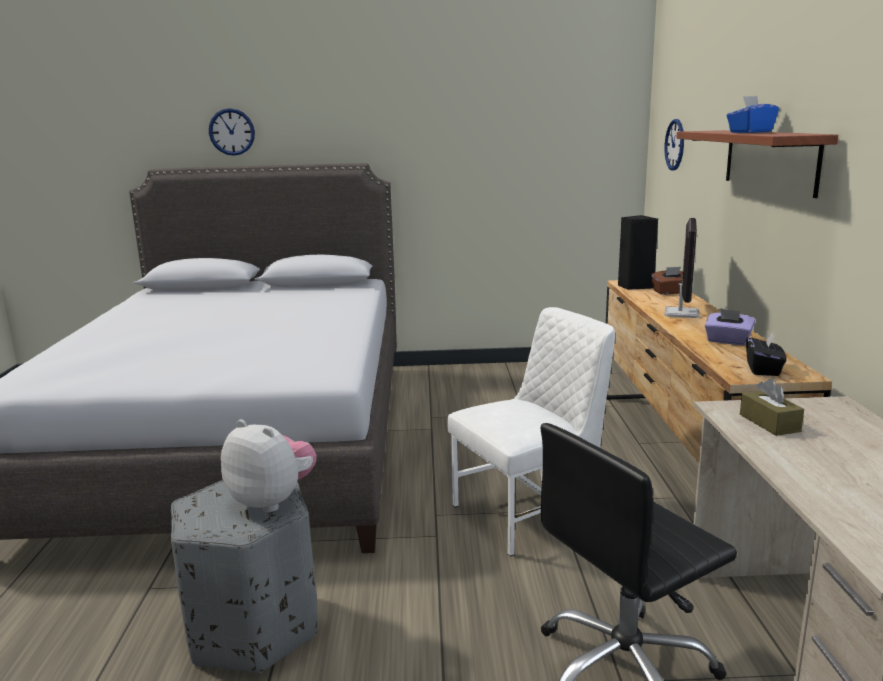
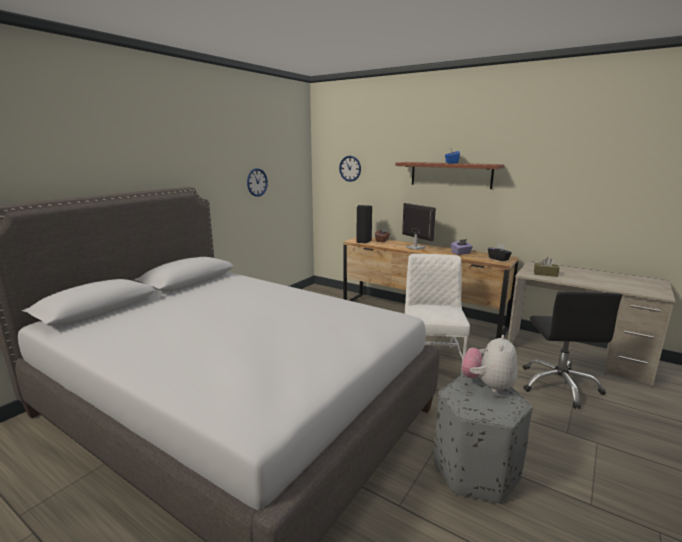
camera: 55 degrees left, 0 degrees up
(232, 132) = (74, 165): wall clock -> wall clock (257, 182)
(272, 500) = (488, 385): plush toy -> plush toy turned 45 degrees counterclockwise

